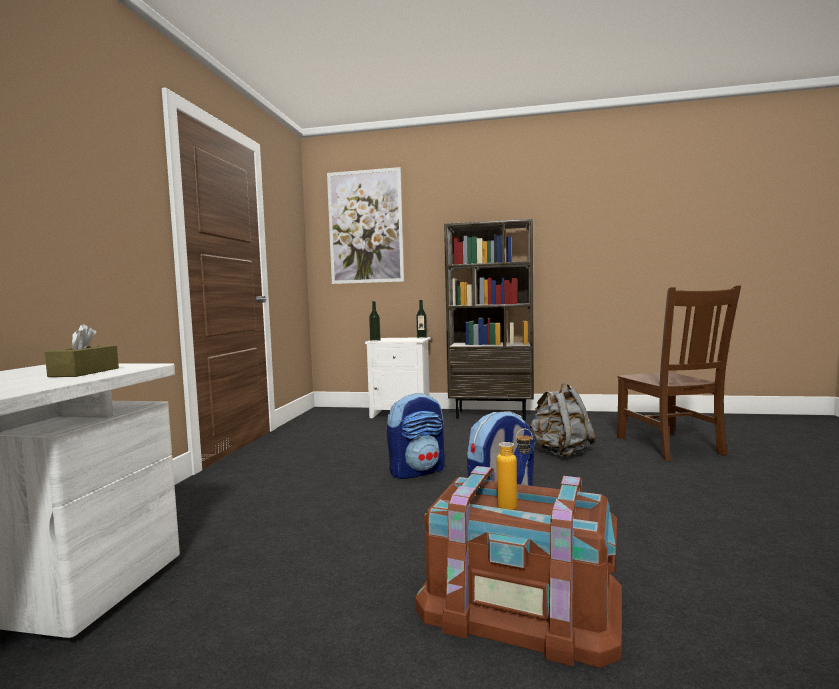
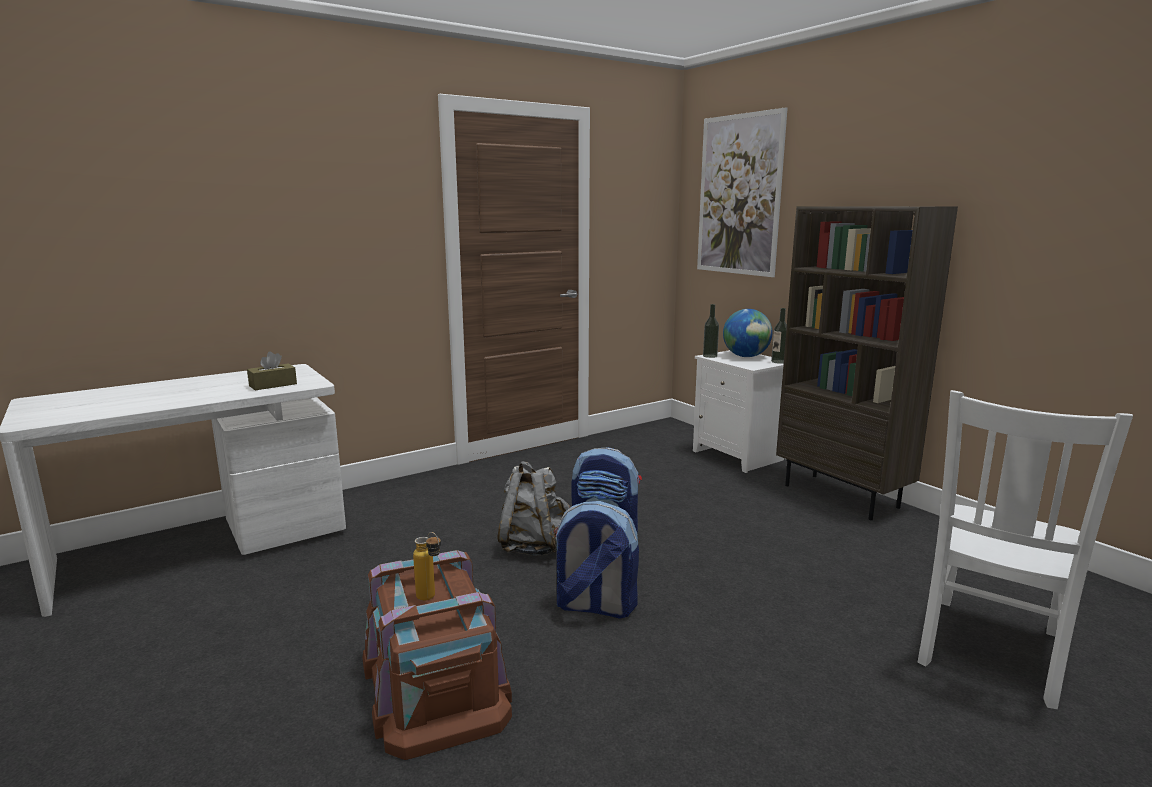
camera: 45 degrees right, 10 degrees up
(396, 338) = (746, 356): none -> globe
(560, 452) = (801, 583): grey backpack -> grey backpack (534, 547)
(670, 447) = (989, 651): brown chair -> white chair

